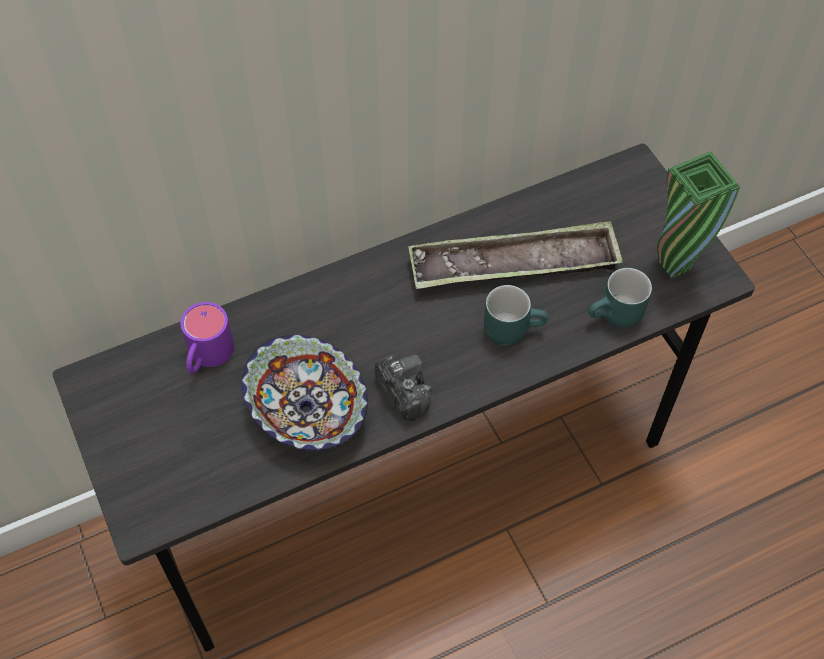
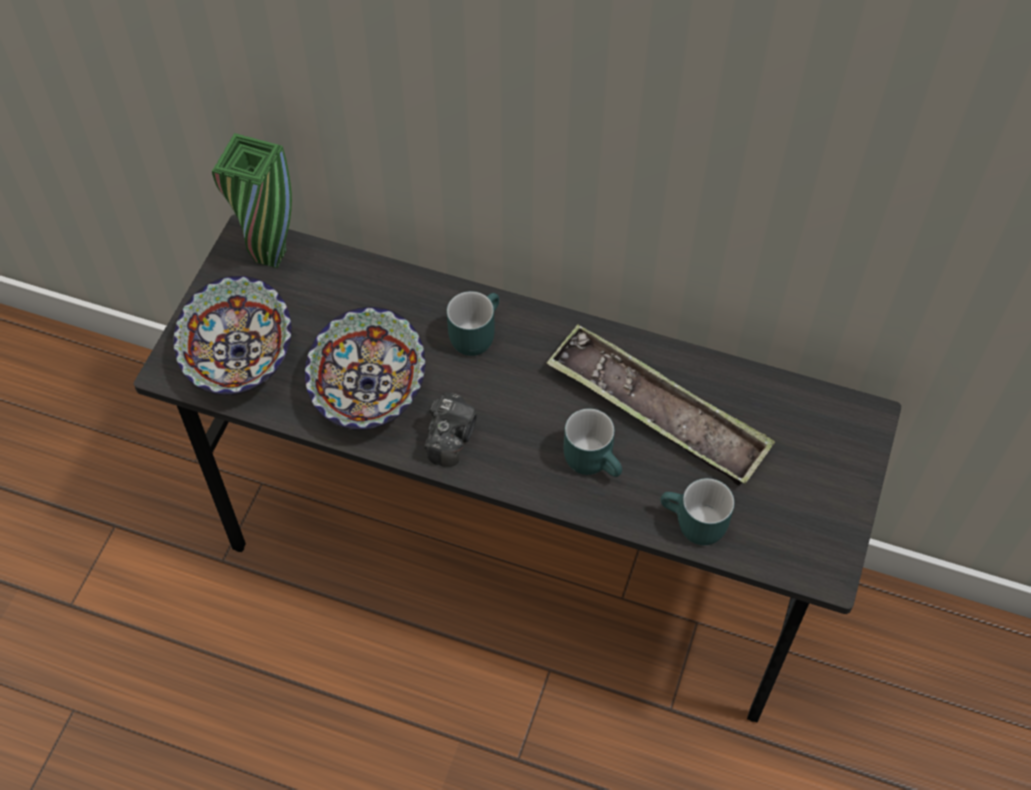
camera: 45 degrees right, 0 degrees up
(183, 467) = (240, 355): none -> bowl
(206, 356) = (344, 289): purple mug -> none
(336, 311) = (473, 333): none -> turquoise mug
(674, 266) = (797, 528): green vase -> green vase (270, 256)

